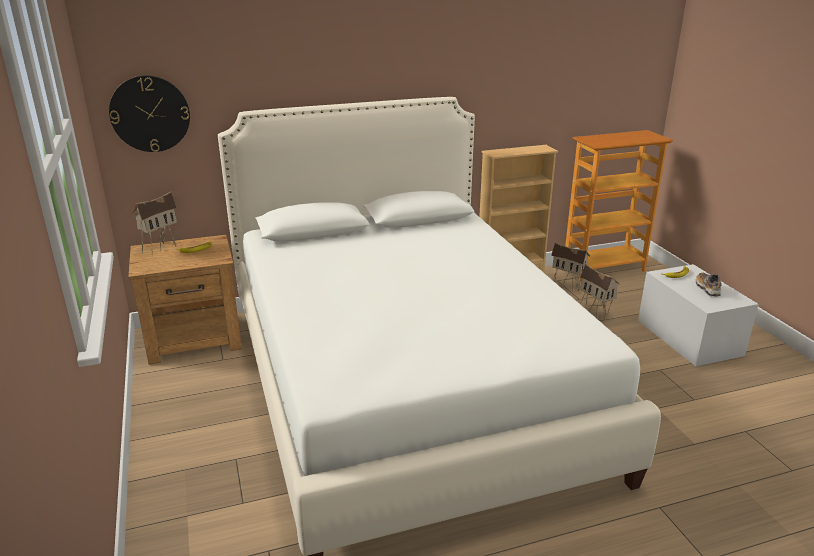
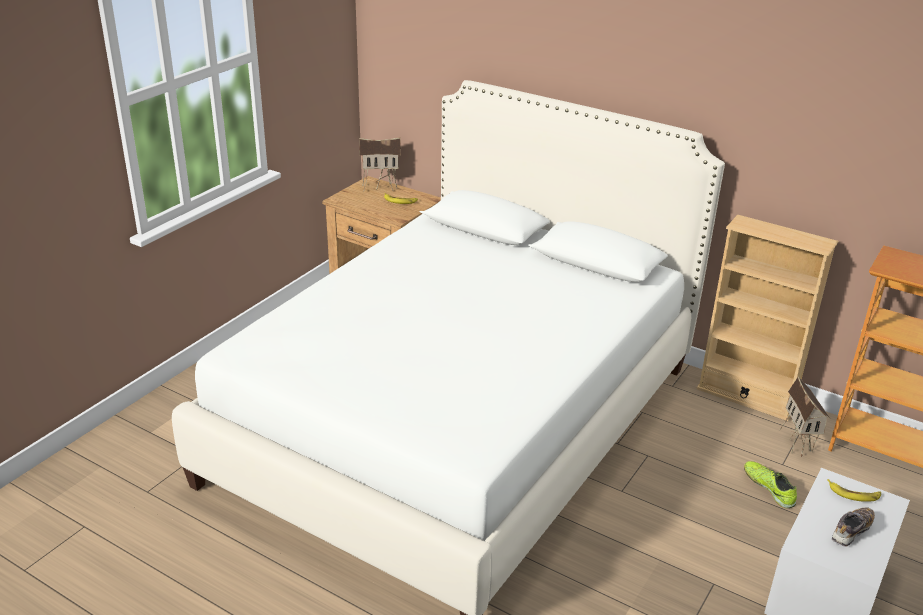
camera: 50 degrees right, 5 degrees up
(150, 114) = (400, 58): wall clock -> none
(595, 312) = (769, 488): toy house -> shoe

